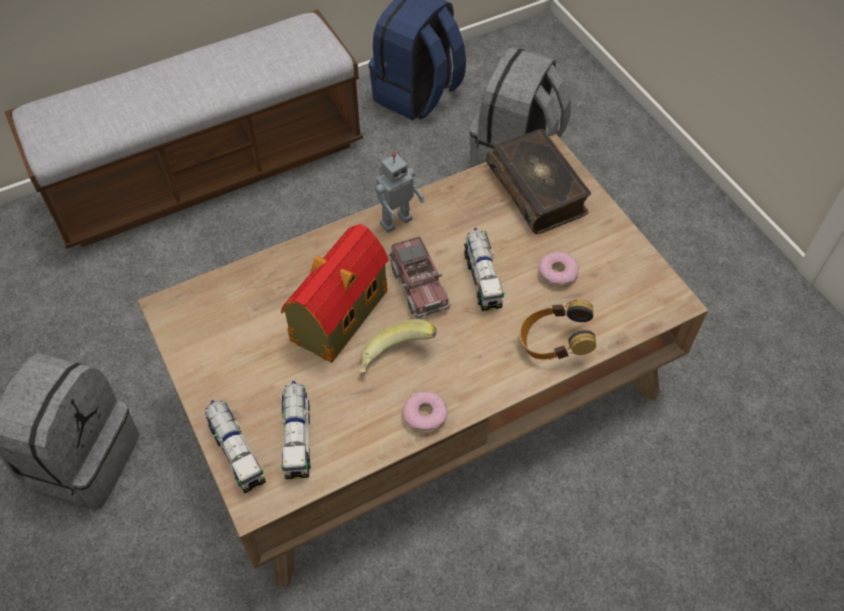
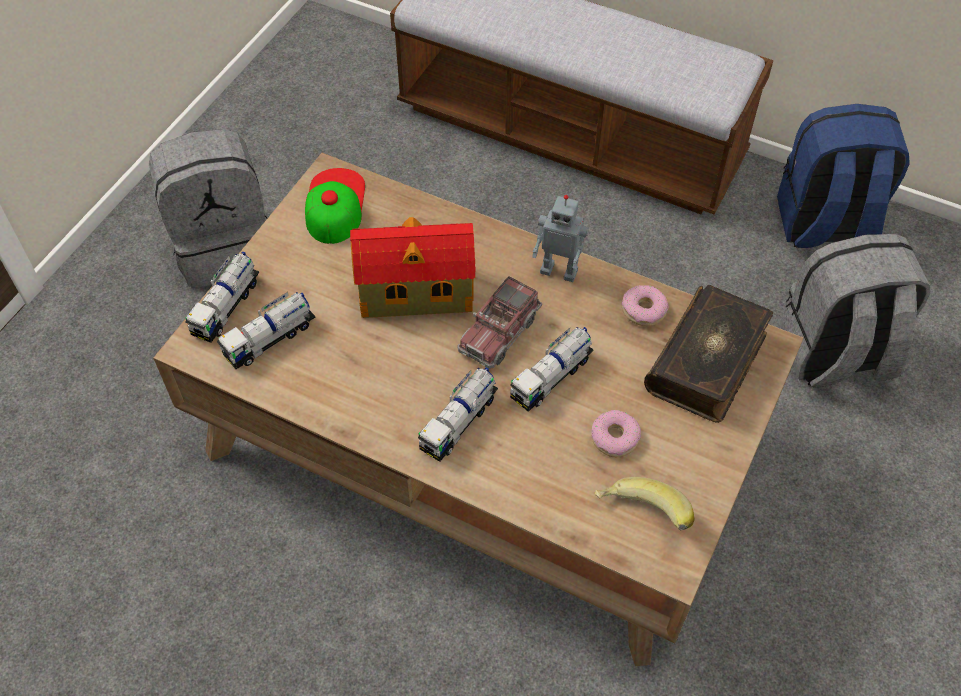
camera: 55 degrees right, 0 degrees up
(202, 320) = (334, 205): none -> cap
(395, 359) = (403, 362): banana -> banana (640, 516)
(425, 415) = (360, 419): donut -> donut (643, 310)
(477, 354) = (459, 422): none -> toy truck
(553, 343) = (524, 480): headphones -> none

